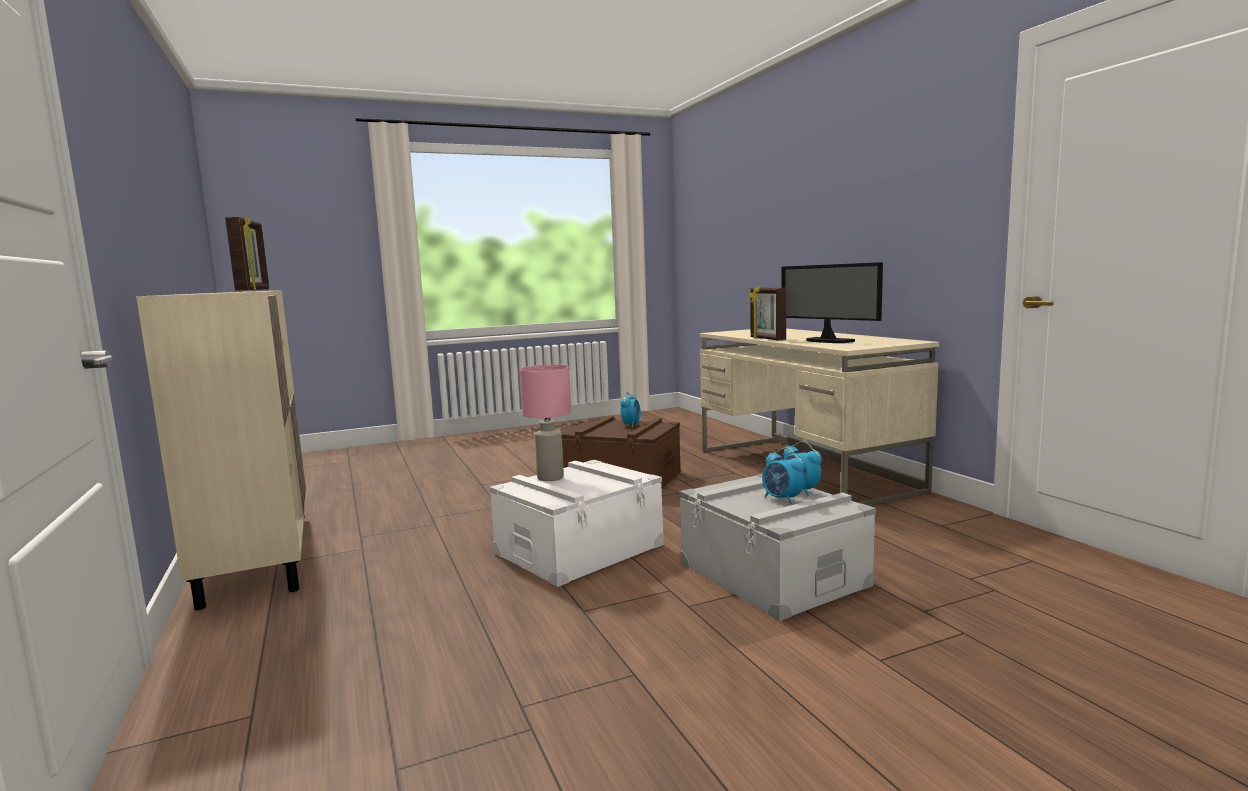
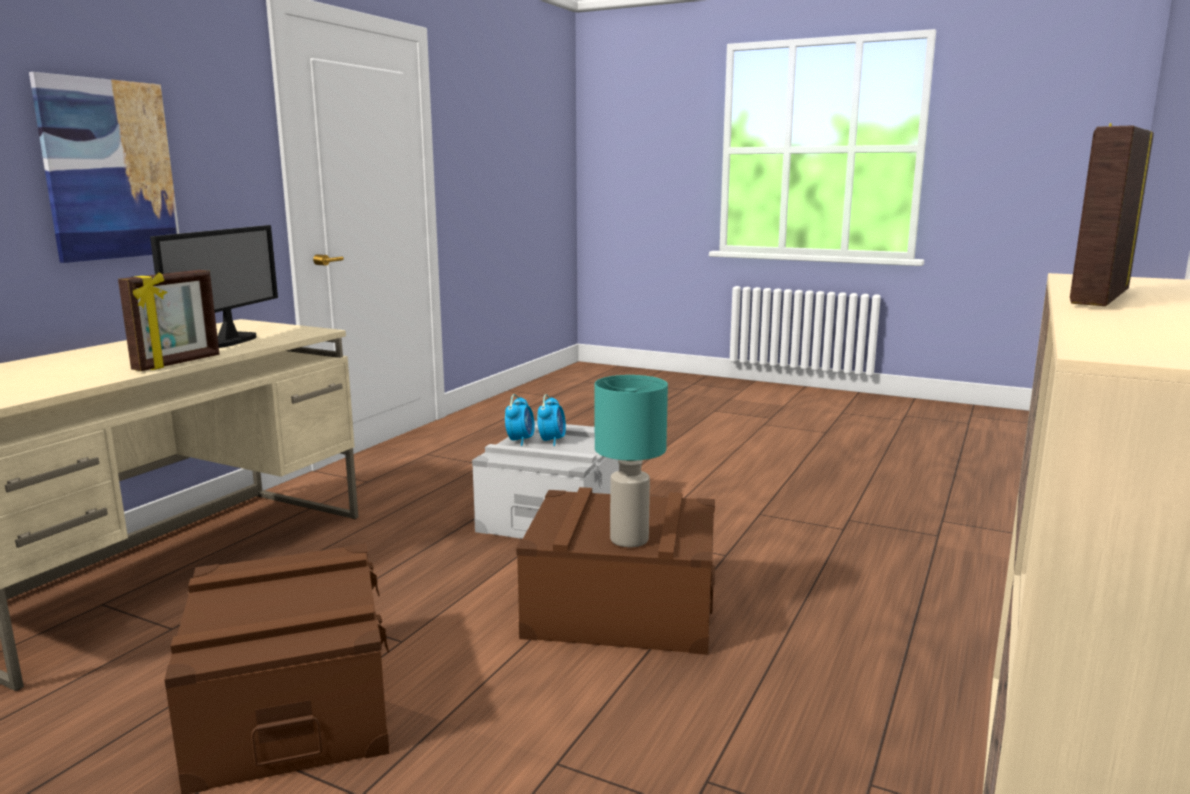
camera: 130 degrees left, 5 degrees up
(551, 477) = (628, 540): pink table lamp -> turquoise table lamp
(579, 549) = (621, 608): white storage box -> brown storage box
(631, 425) = (242, 600): alarm clock -> none
(875, 224) = (109, 170): none -> picture

